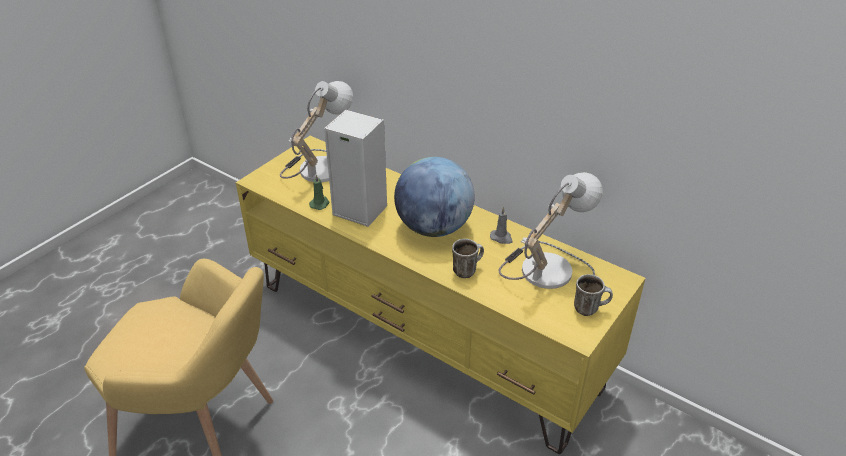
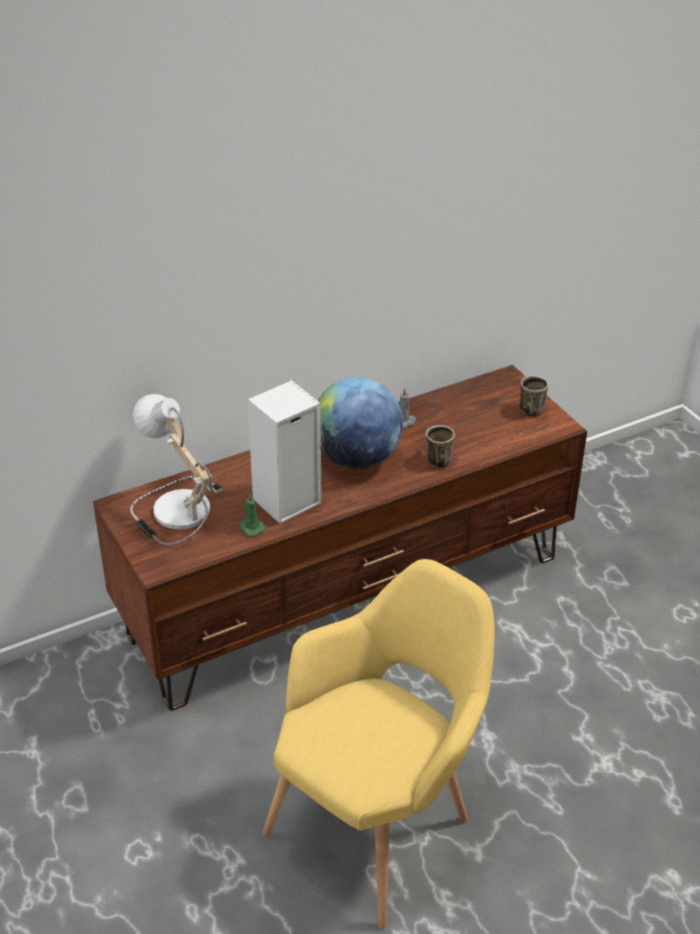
camera: 65 degrees left, 0 degrees up
(425, 334) = (349, 595): yellow tv stand -> brown tv stand
(544, 267) = (463, 412): table lamp -> none

